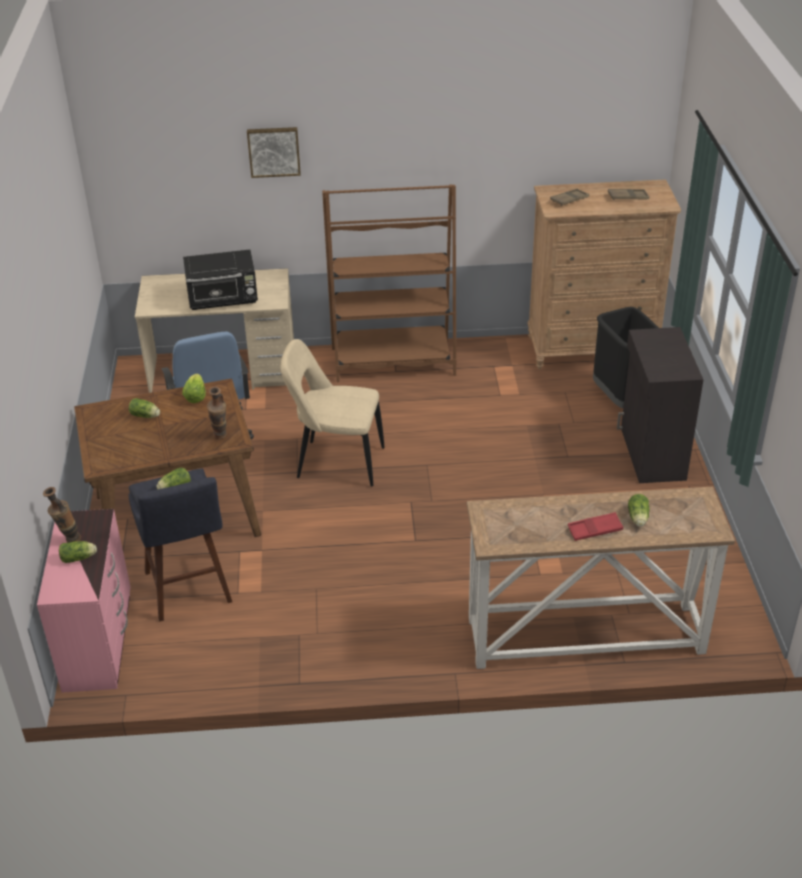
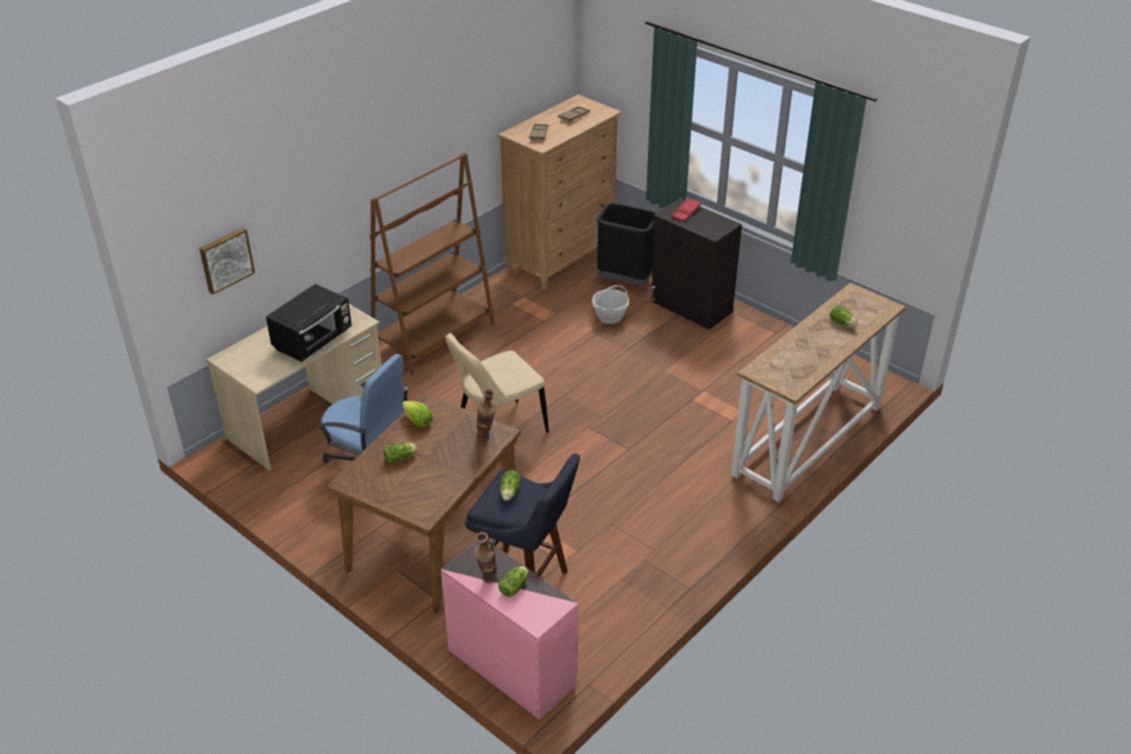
camera: 45 degrees left, 0 degrees up
(274, 151) = (307, 181): picture -> picture (226, 259)
(562, 422) = (610, 316): none -> basket
(595, 530) = (832, 344): red tray -> red tray (686, 212)

